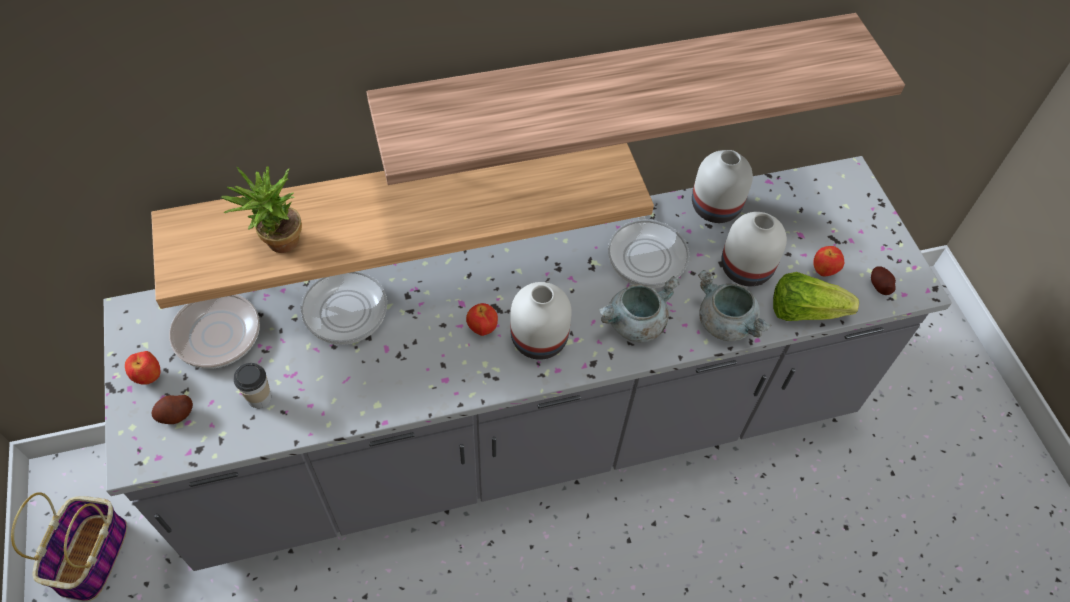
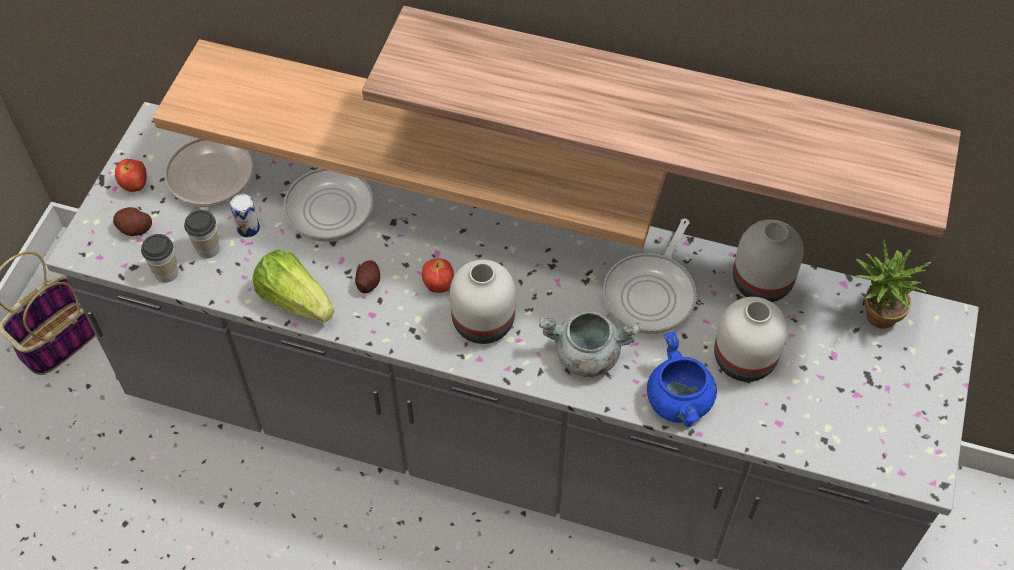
camera: 35 degrees right, 0 degrees up
(234, 438) = (166, 272): none -> cup
(277, 244) = (278, 114): potted plant -> potted plant (874, 316)
(284, 362) = (248, 228): none -> can
(726, 323) = (679, 401): grey cooking pot -> blue cooking pot
(804, 311) = (773, 432): lettuce -> lettuce (295, 300)
(823, 271) = (828, 403): apple -> none
(879, 286) = (880, 450): potato -> potato (368, 282)

